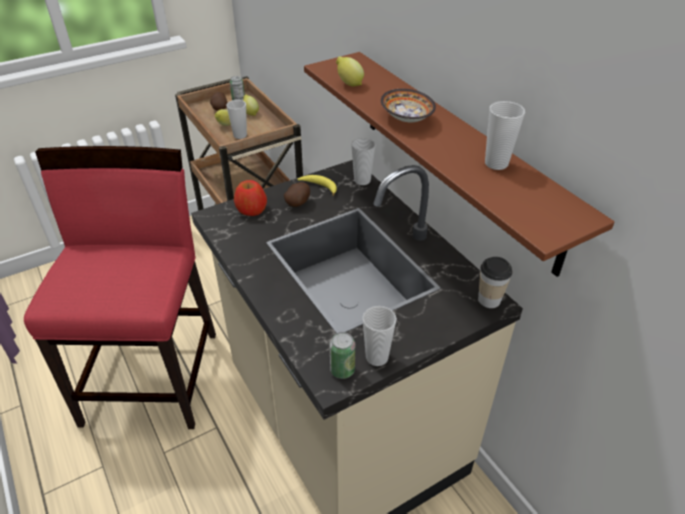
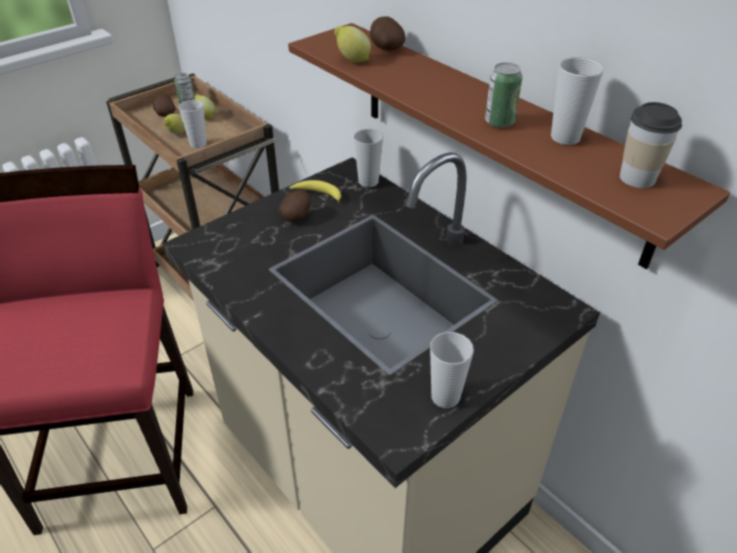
camera: 10 degrees left, 0 degrees up
(251, 209) = (240, 230): apple -> none
(342, 370) = (406, 420): can -> can (499, 122)
(379, 76) = (385, 48): none -> potato
(407, 118) = (437, 94): bowl -> none
(489, 300) = (558, 307): cup -> cup (637, 178)

